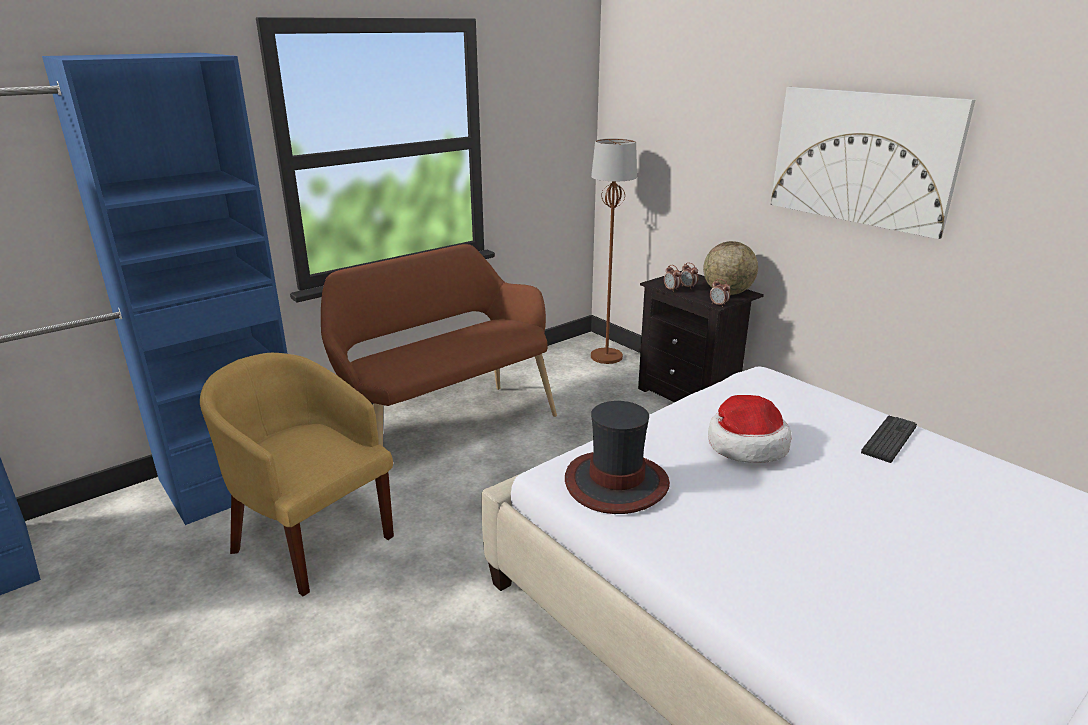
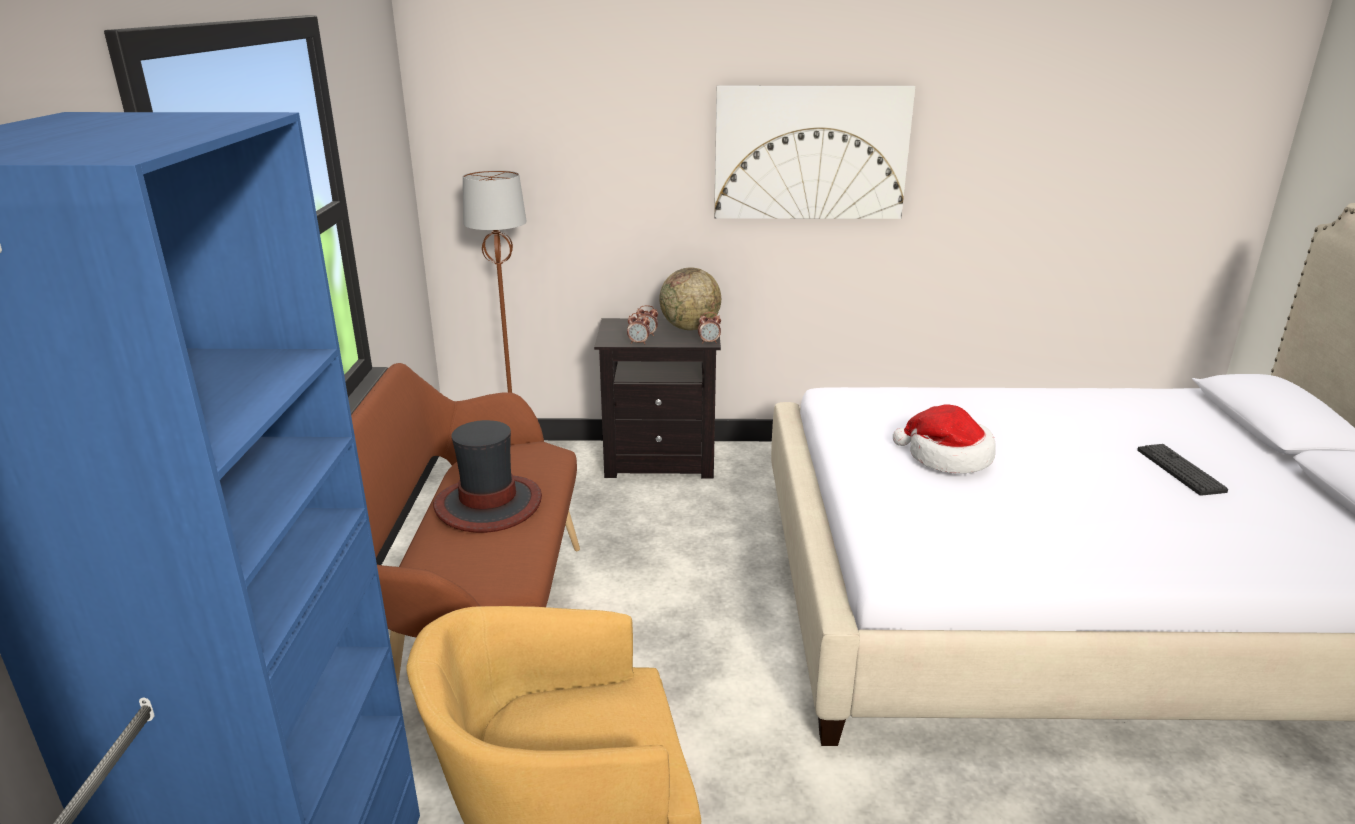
camera: 50 degrees left, 0 degrees up
(616, 483) = (948, 542): hat -> hat (488, 504)
(889, 439) = (996, 404): keyboard -> keyboard (1180, 470)

